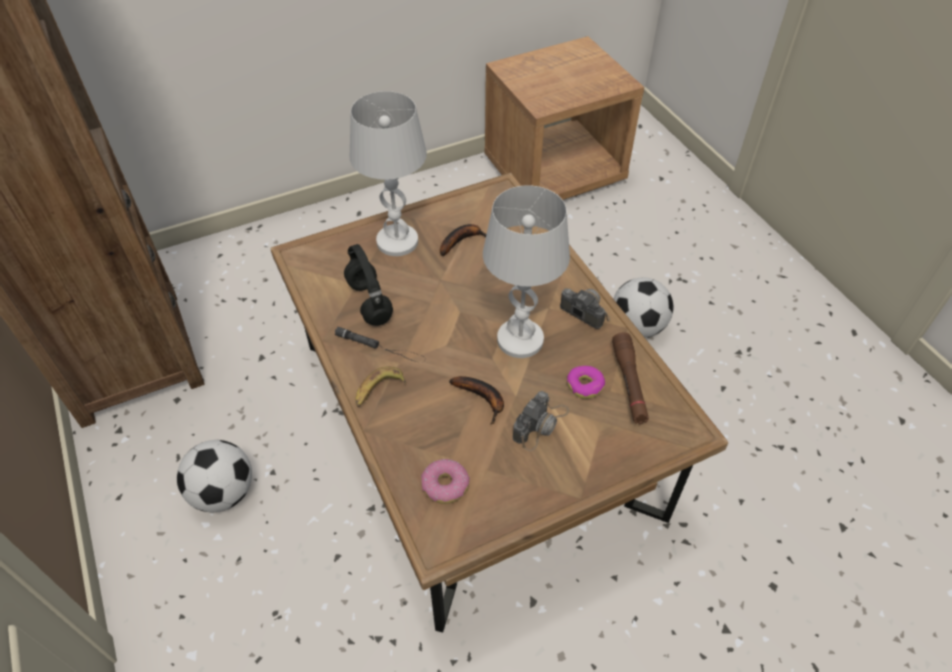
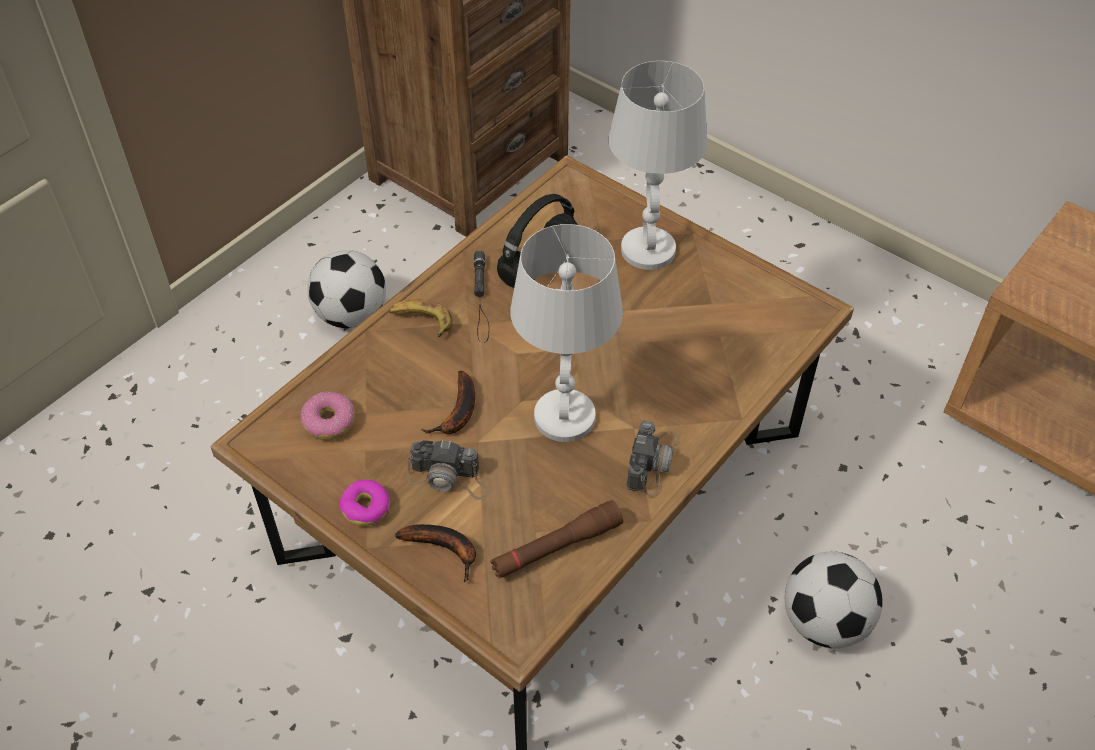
camera: 65 degrees right, 0 degrees up
(462, 241) = (690, 306): banana -> banana (445, 549)
(585, 385) = (529, 503): donut -> donut (366, 508)

